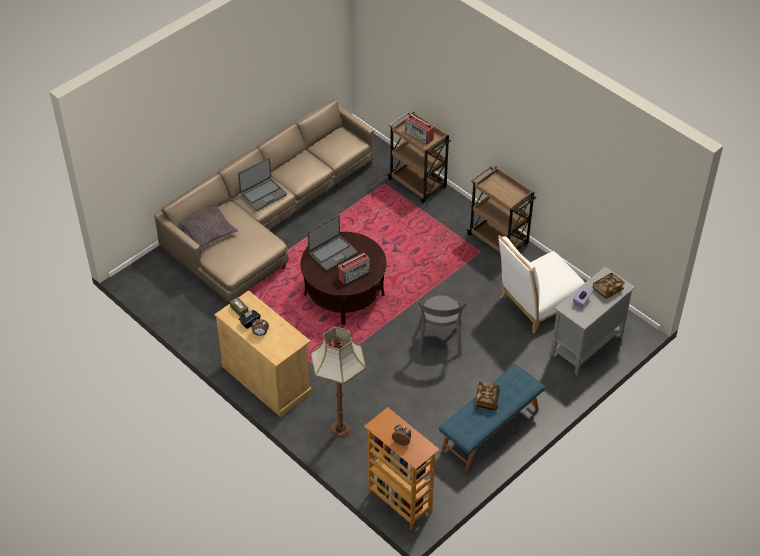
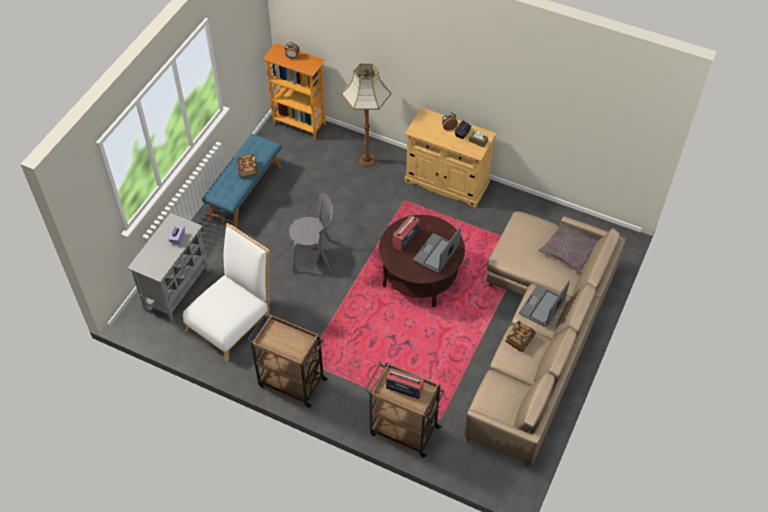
camera: 160 degrees right, 5 degrees up
(439, 341) = (314, 255): grey chair -> grey chair turned 105 degrees clockwise
(607, 289) = (154, 257): book -> book (519, 340)

